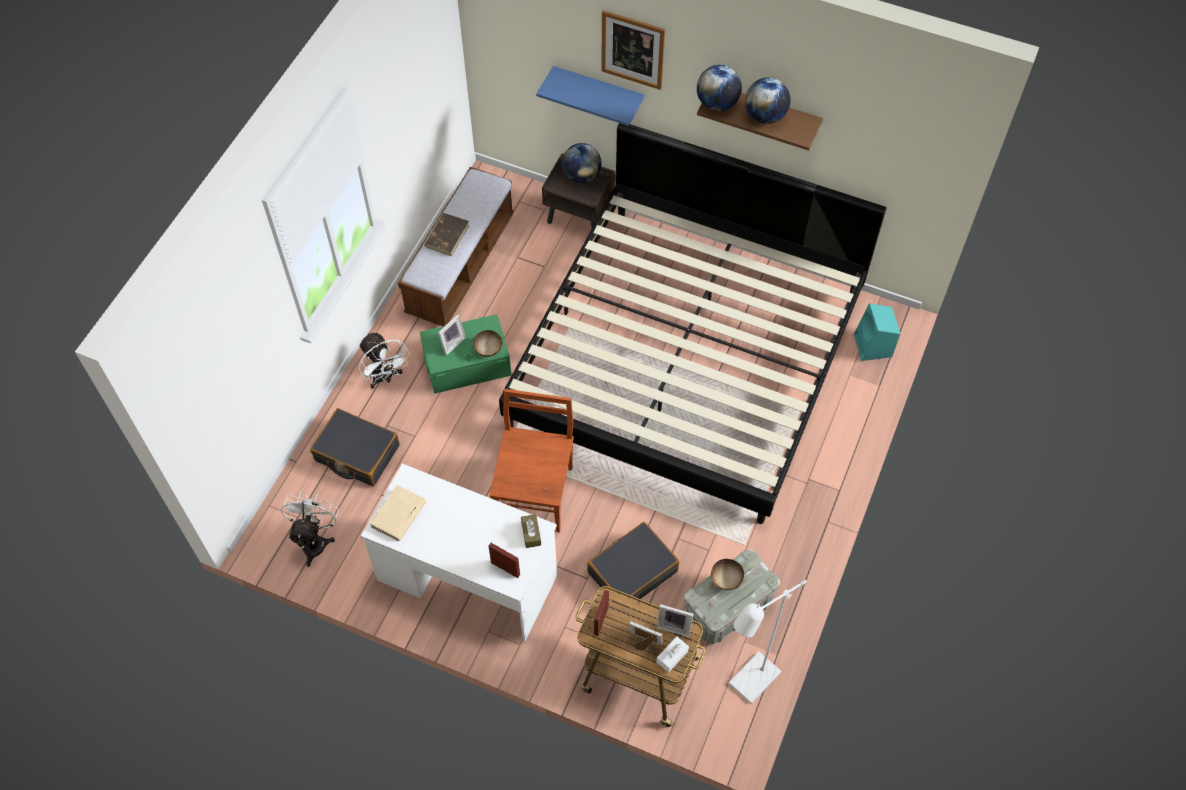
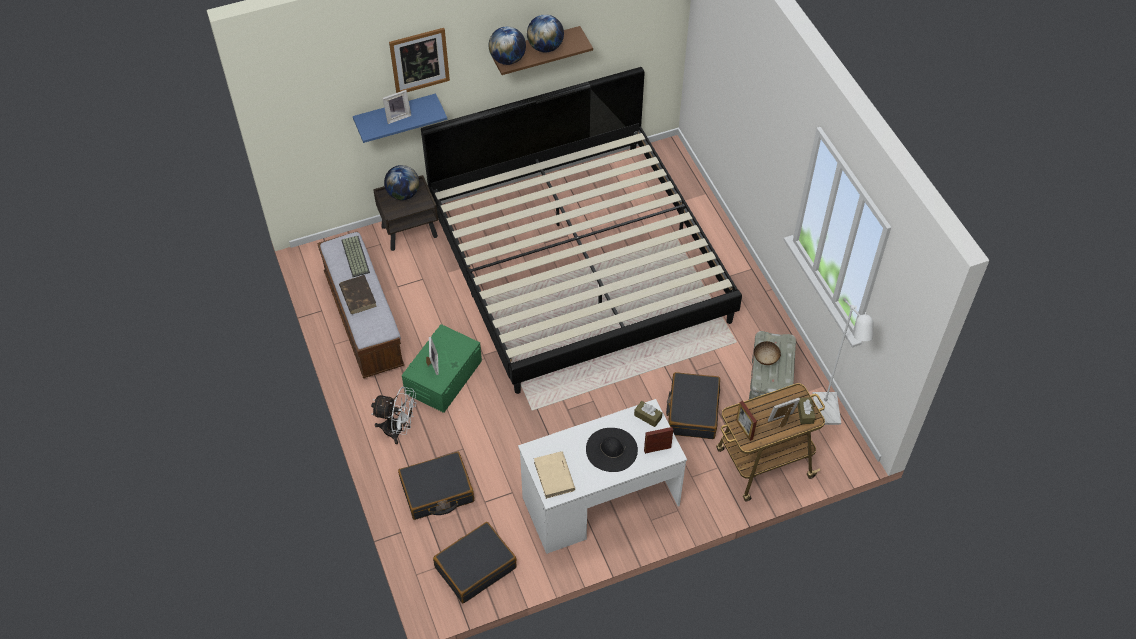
camera: 45 degrees left, 5 degrees down
(315, 540) = (475, 567): white fan -> black suitcase
(468, 534) = (611, 449): none -> black hat
(482, 200) = (354, 256): none -> keyboard
(488, 350) = (461, 350): bowl -> none
(535, 492) = (581, 416): brown chair -> none
(672, 656) = (805, 413): white tissue box -> brown tissue box
(674, 625) = (786, 396): picture frame -> picture frame (397, 116)
(873, 346) = (677, 174): turquoise speaker -> none

